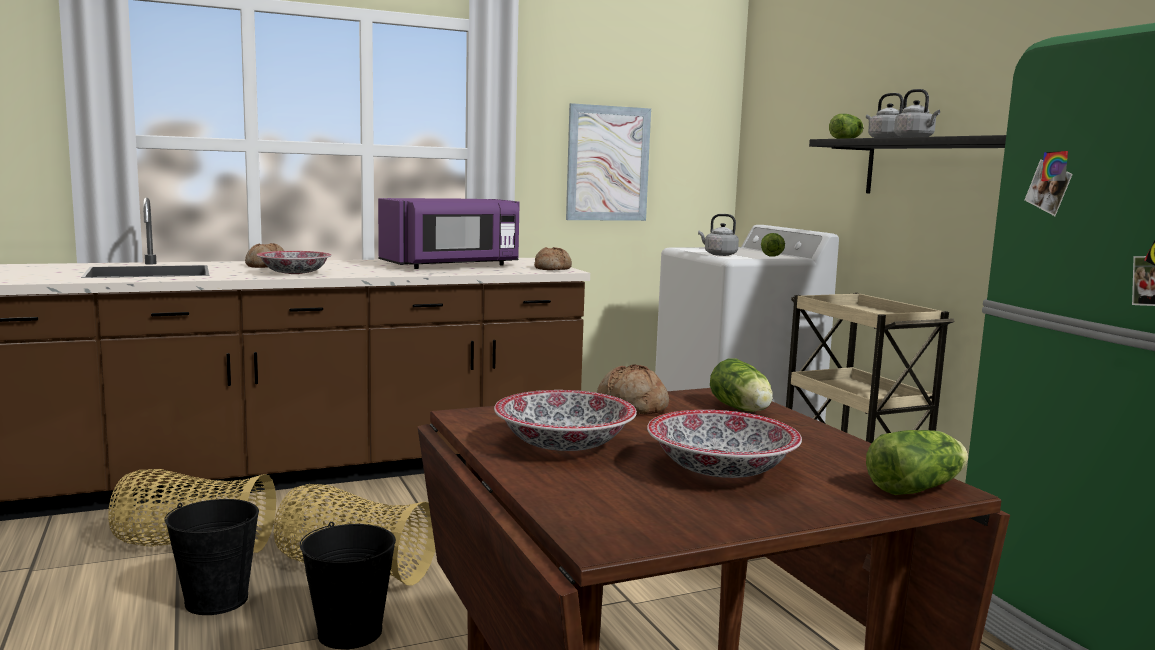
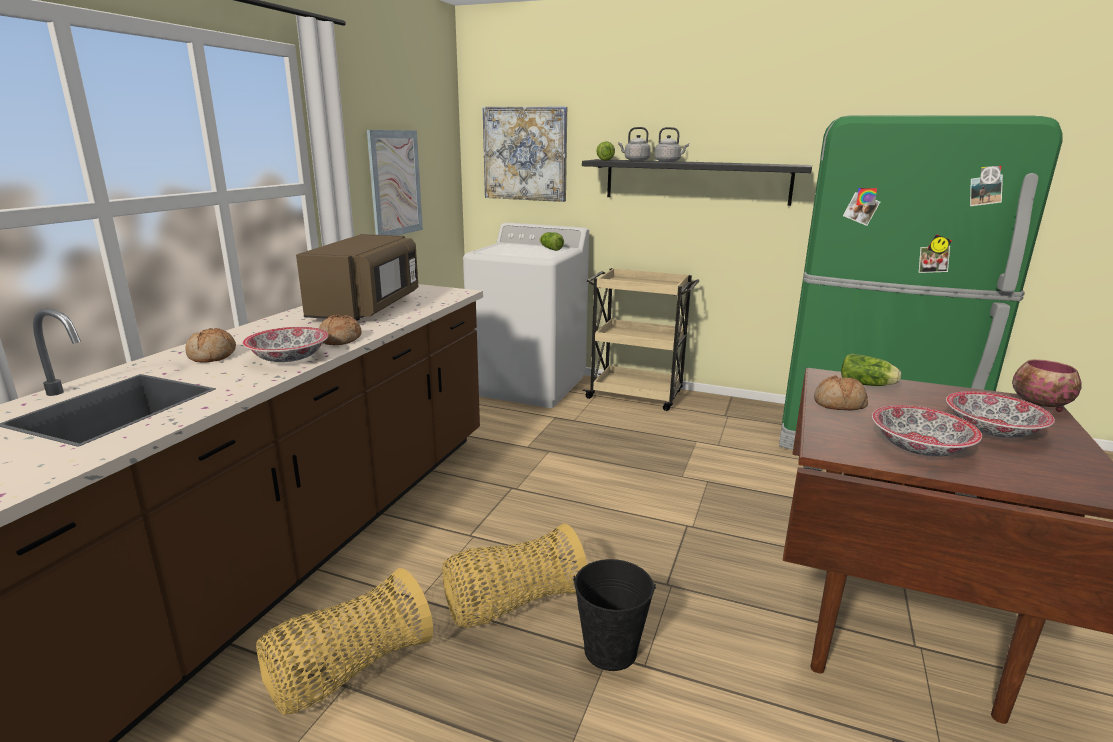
camera: 45 degrees left, 10 degrees up
(217, 600) = (477, 698): black bucket -> none
(452, 265) = (367, 307): purple microwave -> brown microwave
(552, 268) = (445, 292): bread -> bread (339, 339)
(718, 254) = (527, 255): grey kettle -> none
(792, 138) = (525, 154): none -> picture
(919, 488) = (1039, 406): lettuce -> bowl

